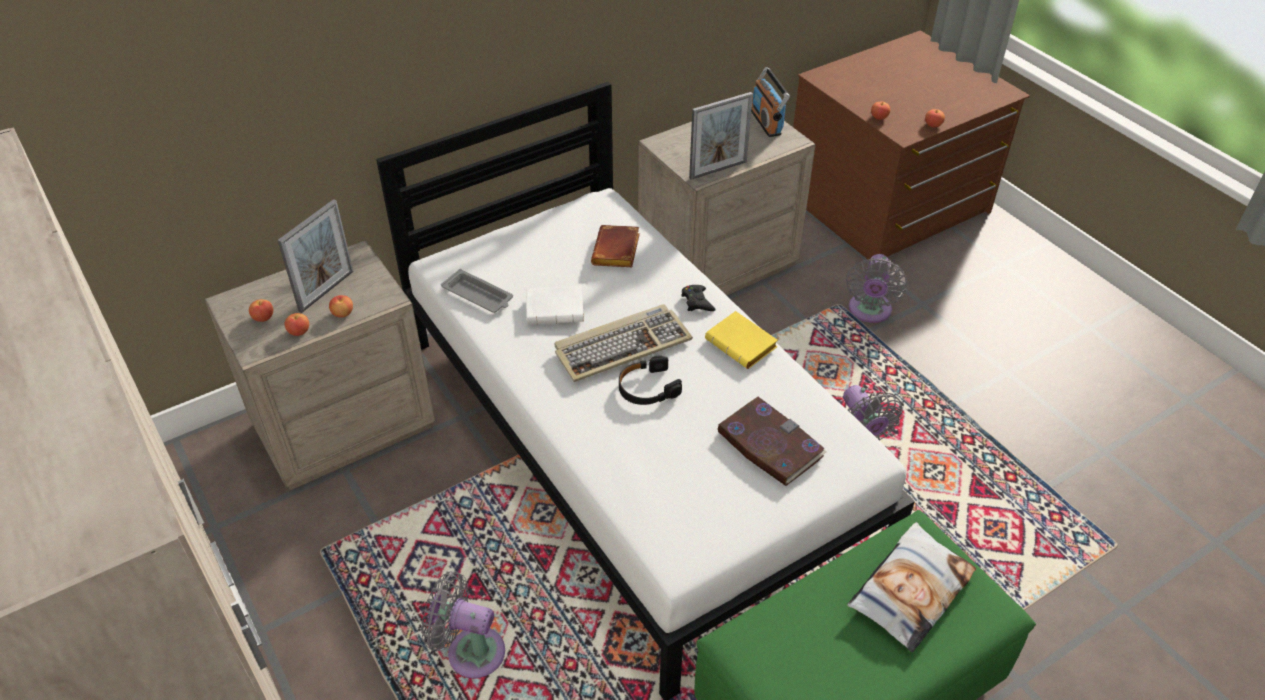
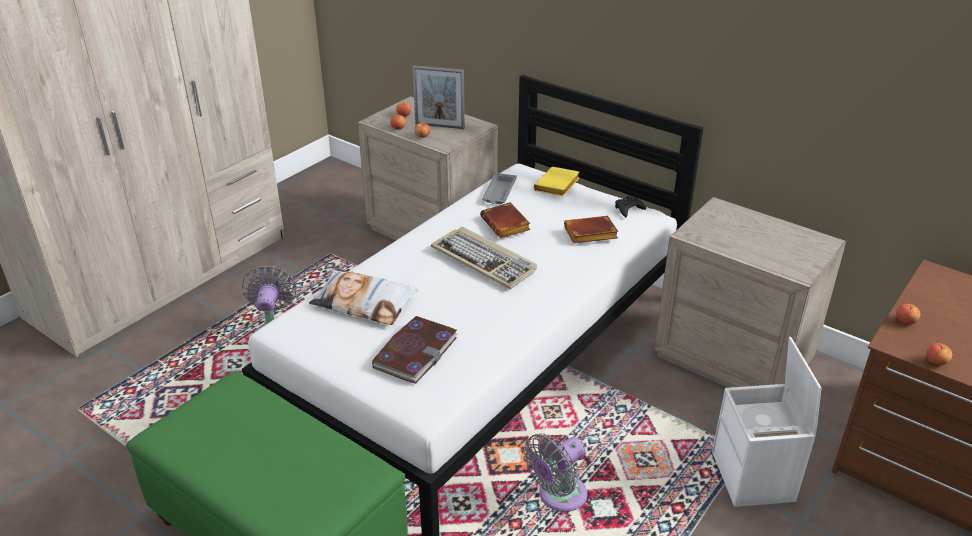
camera: 70 degrees right, 10 degrees down
(556, 309) = (507, 225): white book -> brown book
(647, 388) = (446, 282): black headphones -> none
(697, 302) = (560, 285): black game controller -> black game controller (628, 209)
(718, 170) = (710, 241): picture frame -> none
(743, 345) = (524, 319): yellow book -> yellow book (557, 186)
(766, 122) = (813, 253): radio -> none
(869, 311) = (754, 477): grey fan -> white storage box
(910, 591) = (303, 472): pillow -> pillow (364, 303)

